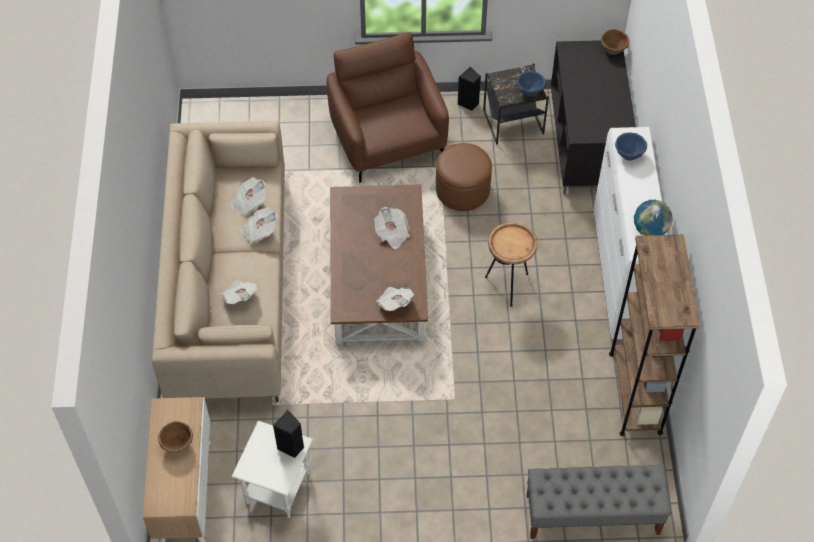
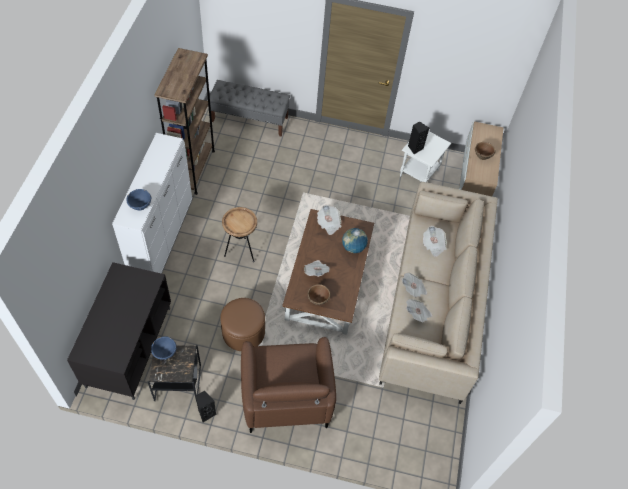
camera: 170 degrees left, 0 degrees up
(613, 50) = (80, 351): brown bowl -> brown bowl (318, 299)
(650, 229) = (158, 153): globe -> globe (353, 247)

